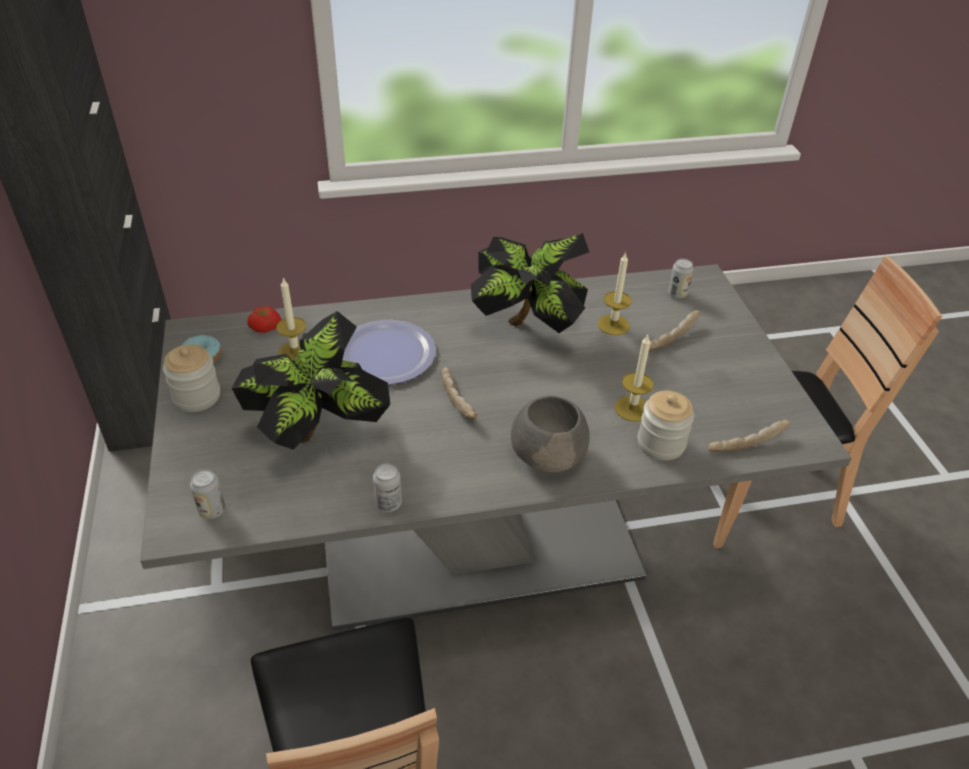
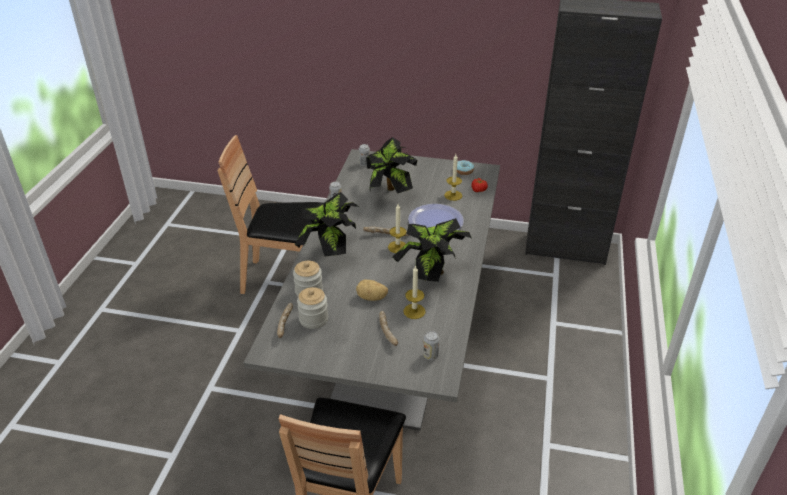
camera: 115 degrees right, 5 degrees down
(197, 396) = (435, 167): jar -> jar (313, 319)
(548, 454) = (330, 252): grey bowl -> potted plant
(620, 371) = (371, 298): none -> potato
(632, 408) = (340, 291): candle -> candle (397, 247)

